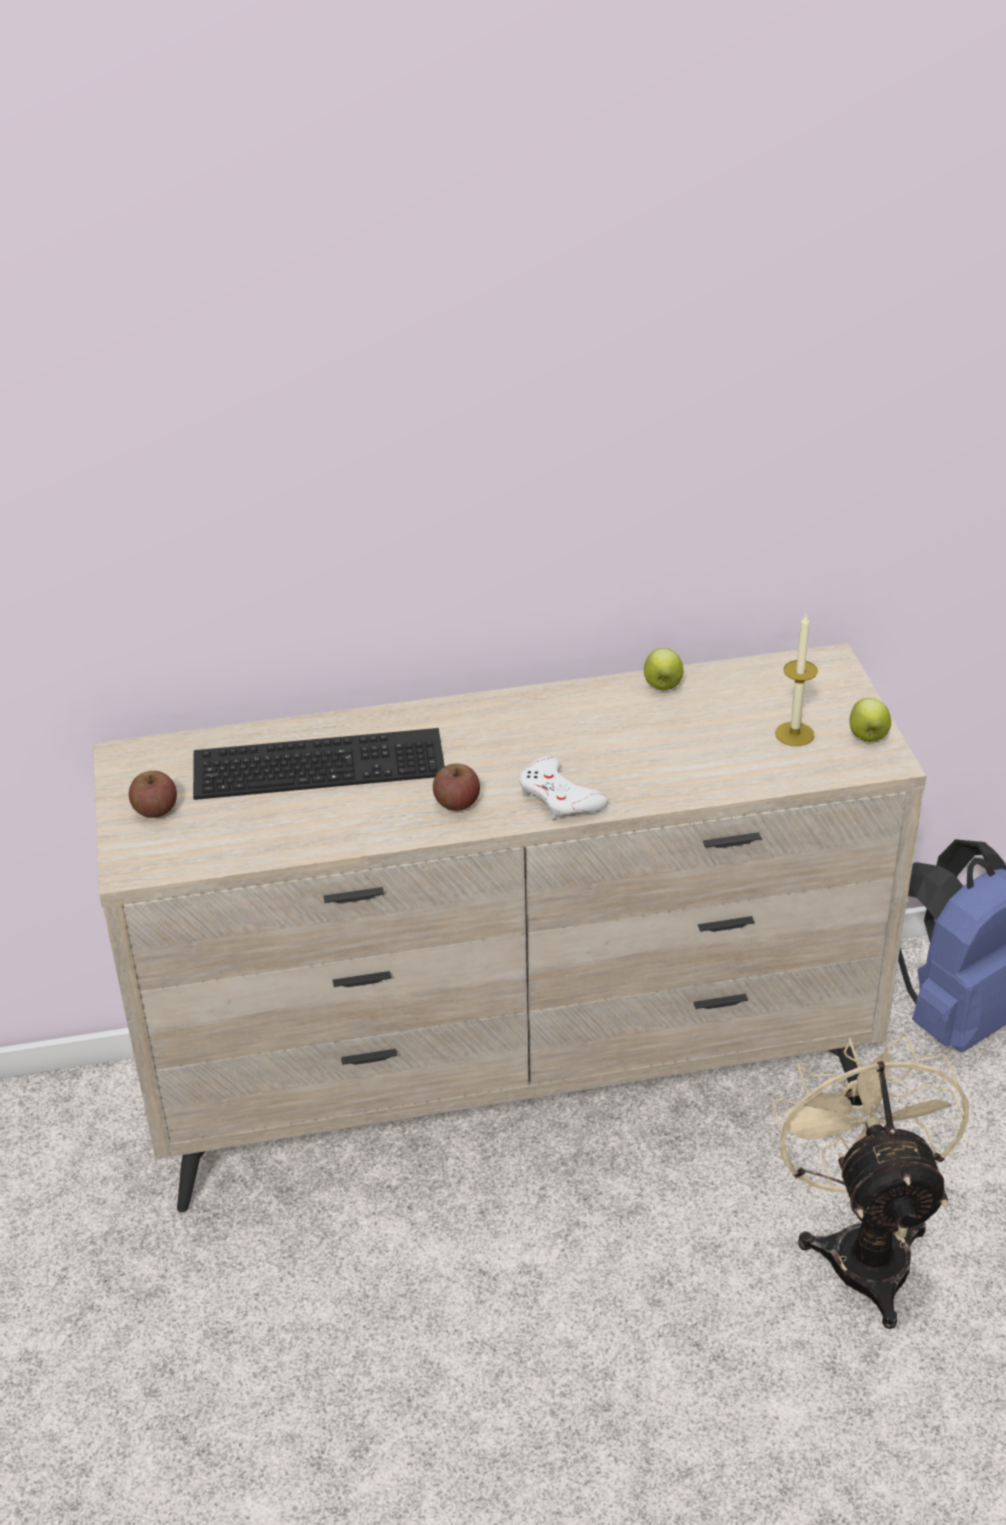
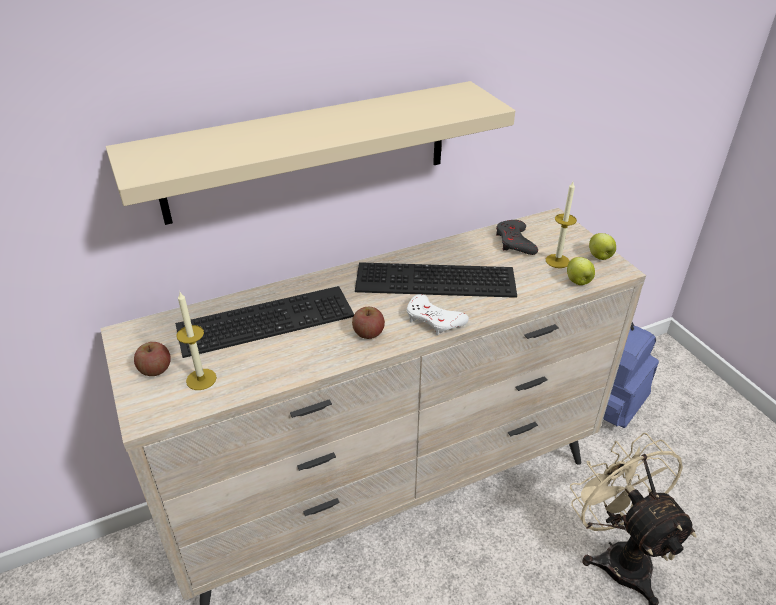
camera: 15 degrees left, 0 degrees up
(211, 831) = (201, 379): none -> candle
(409, 527) = (308, 152): none -> beige shelf
(583, 741) = (433, 282): none -> keyboard
(662, 685) = (466, 243): apple -> apple (578, 282)
(742, 694) = (515, 242): none -> grey game controller

